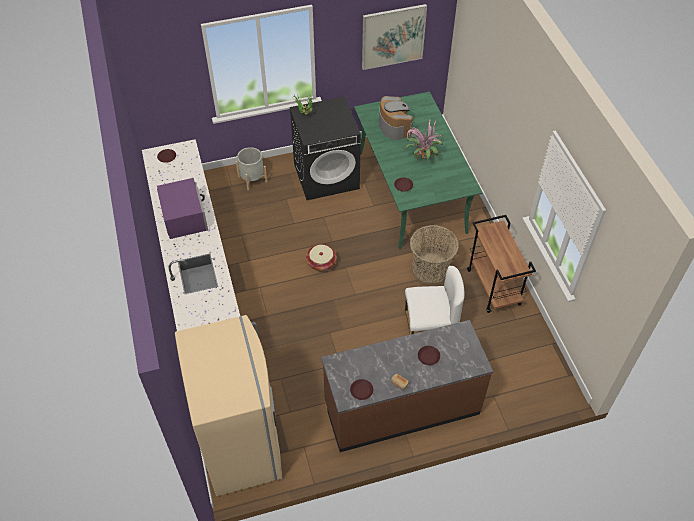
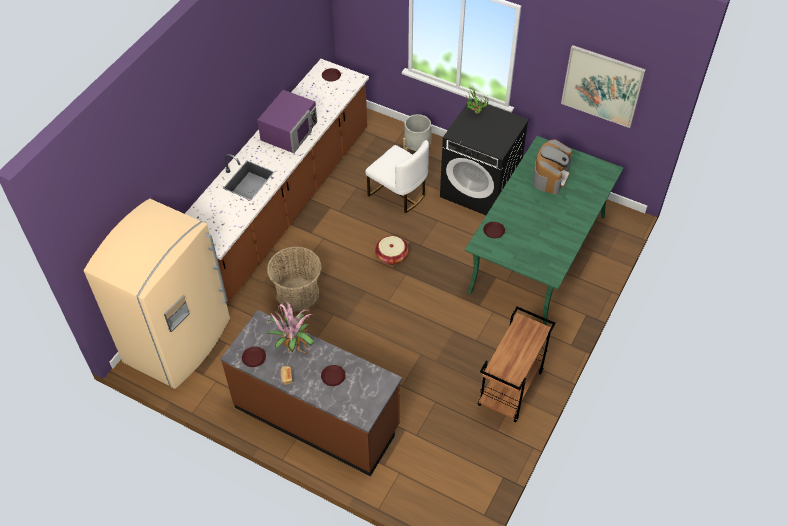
camera: 45 degrees right, 0 degrees up
(422, 157) = (541, 219): potted plant -> potted plant (292, 343)
(429, 327) = (415, 375): white chair -> white chair (398, 194)
(431, 268) = (475, 330): basket -> basket (298, 294)

